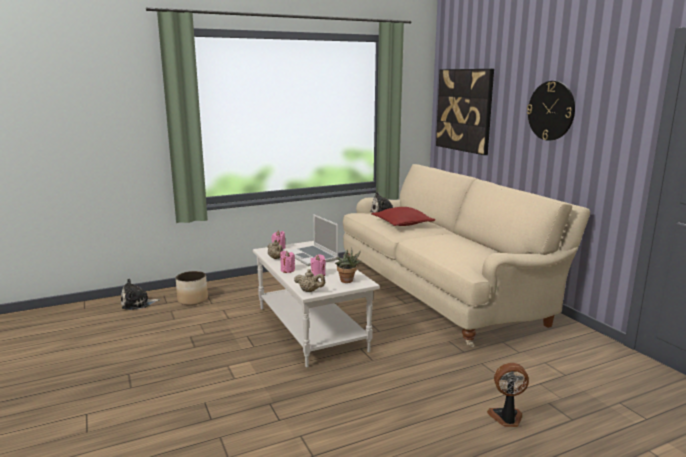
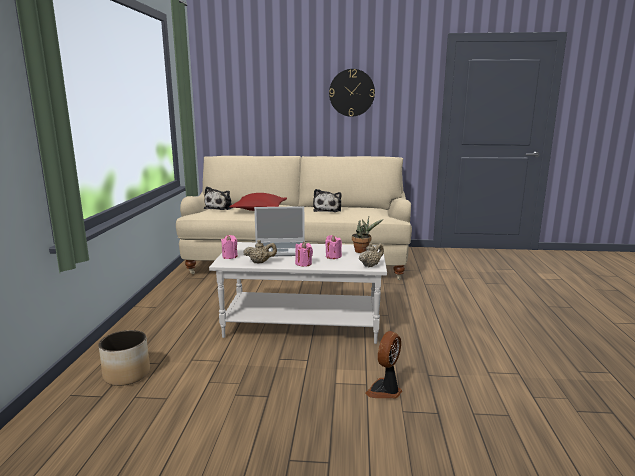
camera: 60 degrees left, 0 degrees up
(137, 304) = (62, 423): plush toy -> plush toy (327, 210)
(464, 110) = (246, 98): picture -> none
(506, 418) = (497, 298): fan -> fan (385, 391)

